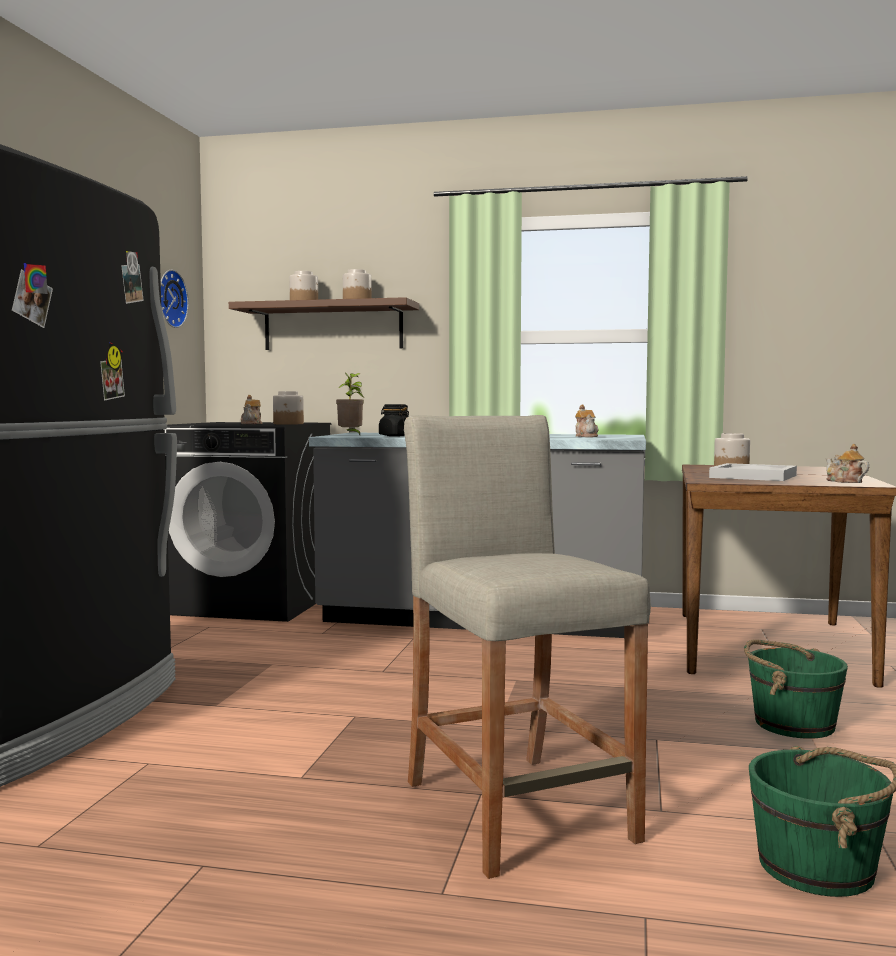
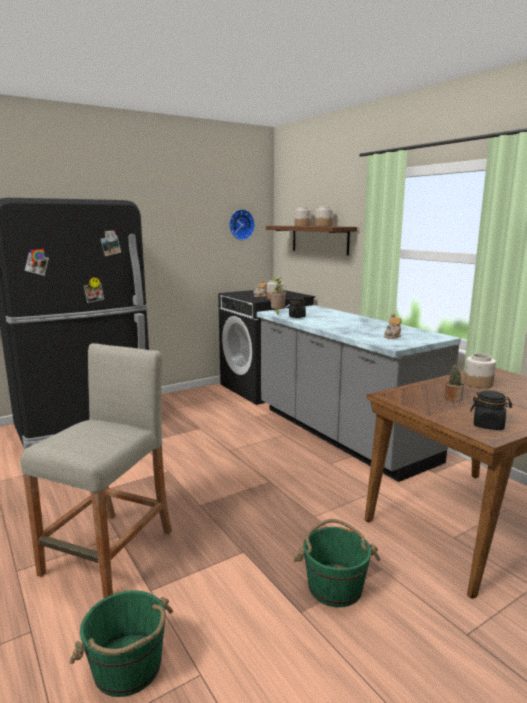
camera: 45 degrees right, 10 degrees up
(754, 476) = (452, 398): white tray -> potted plant
(844, 481) = (488, 425): teapot -> black jar

